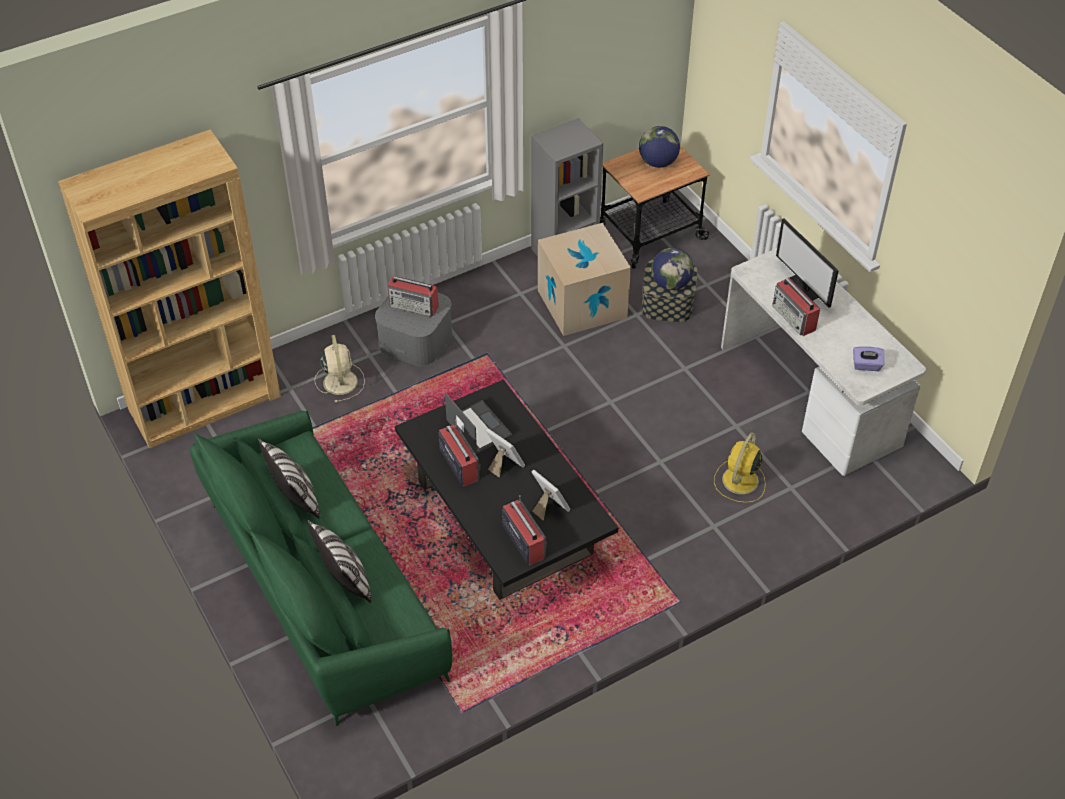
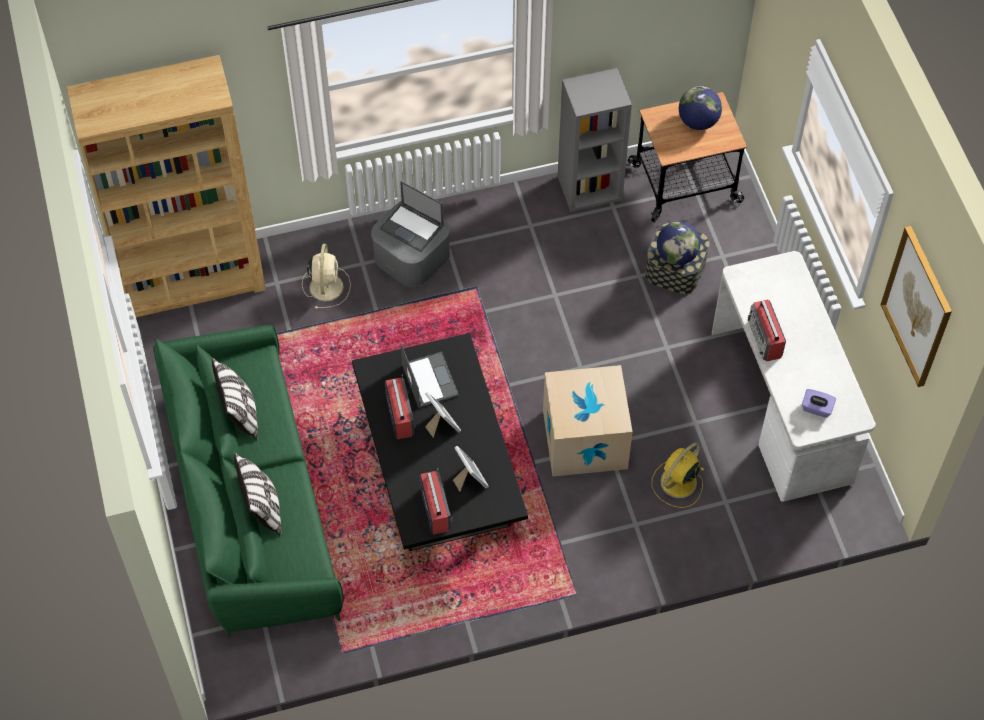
camera: 15 degrees right, 10 degrees up
(414, 306) = (412, 227): radio -> laptop
(582, 304) = (588, 251): cardboard box -> cardboard box (585, 439)
(802, 289) = (786, 307): monitor -> none
(957, 224) = (917, 307): none -> picture

